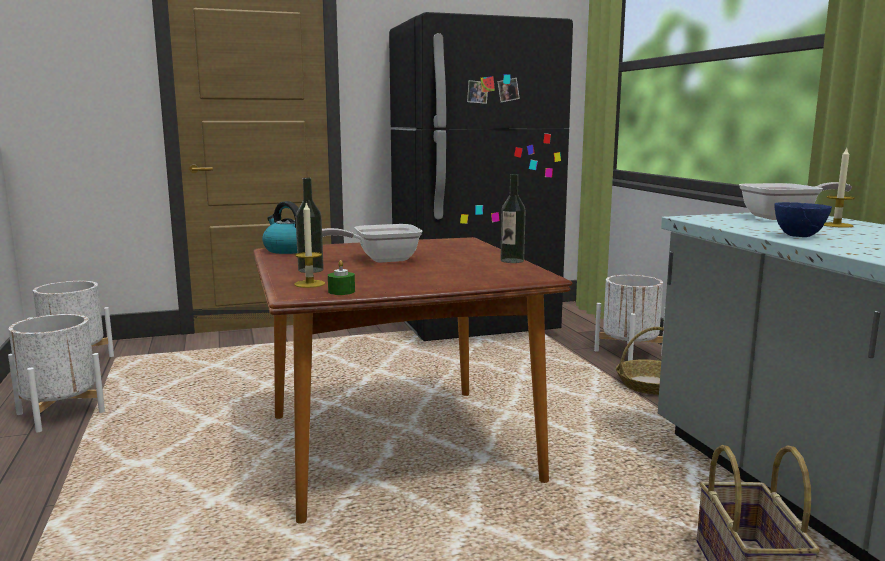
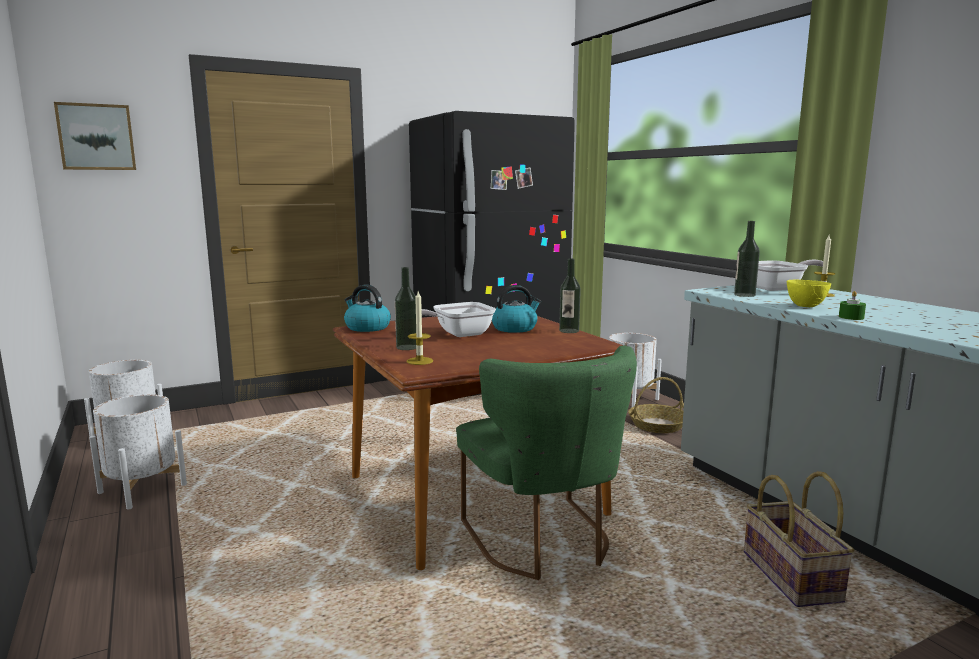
camera: 10 degrees left, 0 degrees up
(54, 48) = (96, 137): none -> picture
(341, 291) = (454, 367): green candle -> green candle (851, 317)
(451, 256) = (515, 328): none -> kettle
(454, 507) = (544, 543): none -> green chair
(732, 223) = (744, 295): none -> bottle
(797, 236) = (805, 306): blue bowl -> yellow bowl

